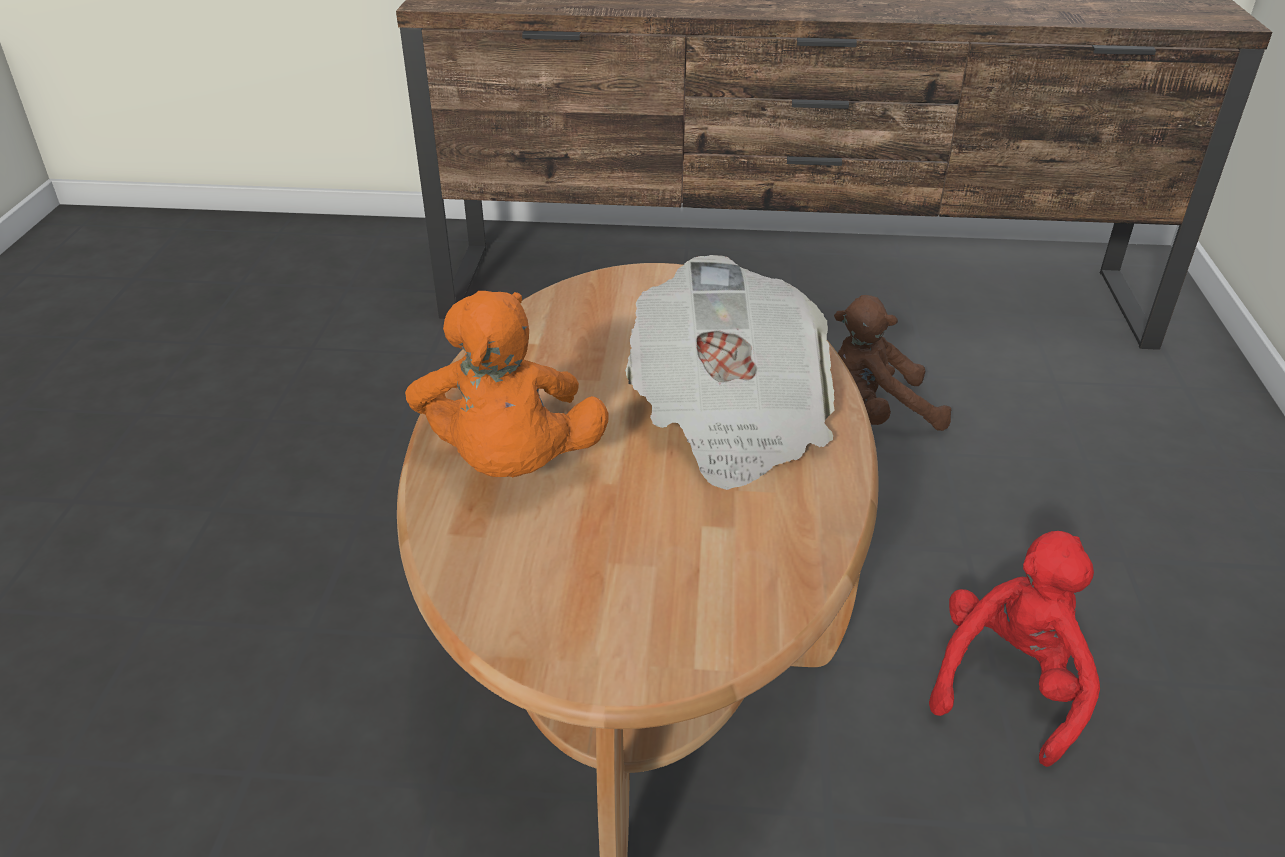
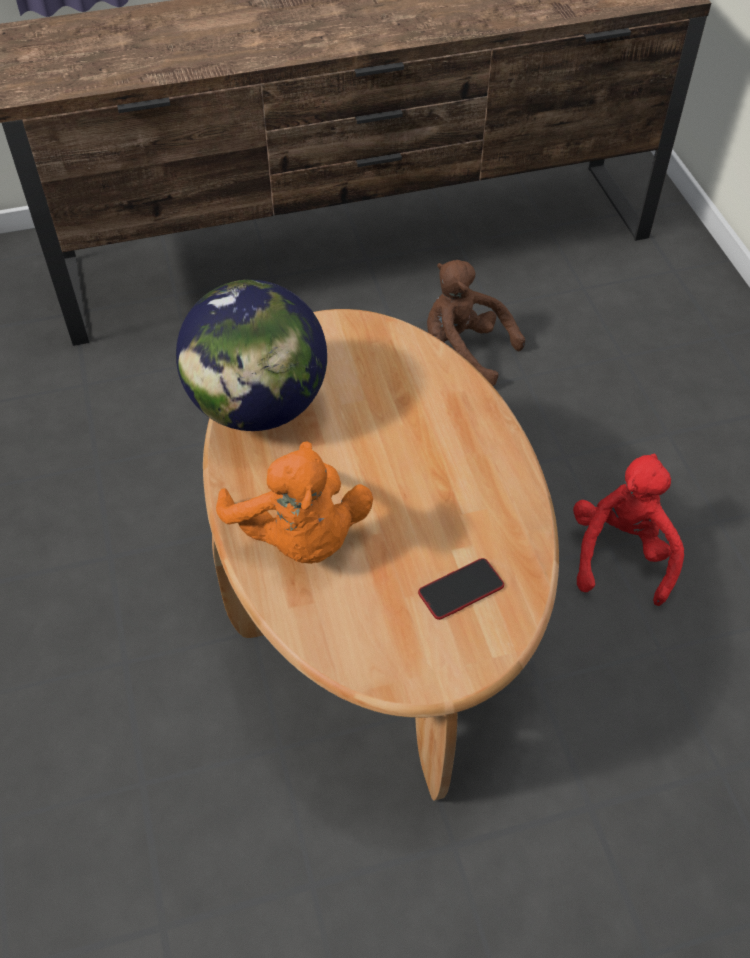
camera: 20 degrees left, 15 degrees up
(542, 329) = (258, 406): none -> globe
(691, 573) = (461, 589): none -> phone
(729, 418) = (431, 453): newspaper -> none
(874, 413) = (463, 352): brown plush toy -> brown plush toy turned 60 degrees clockwise

